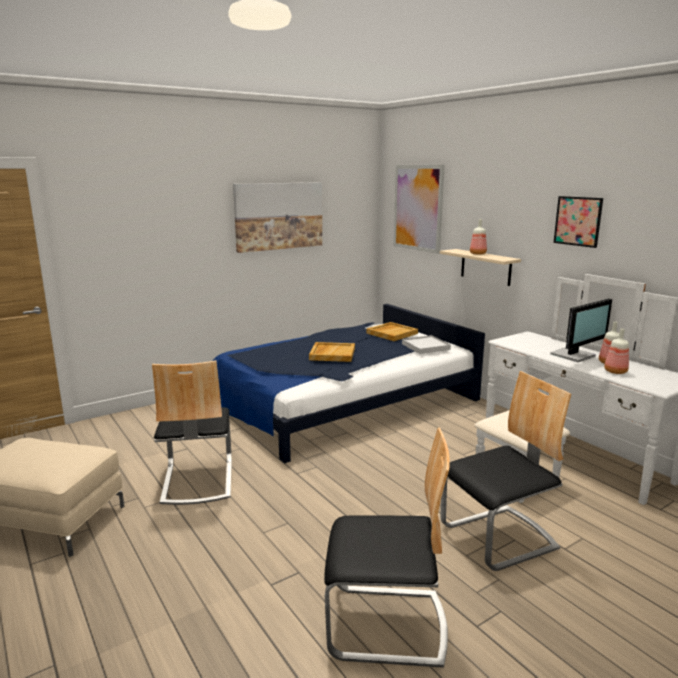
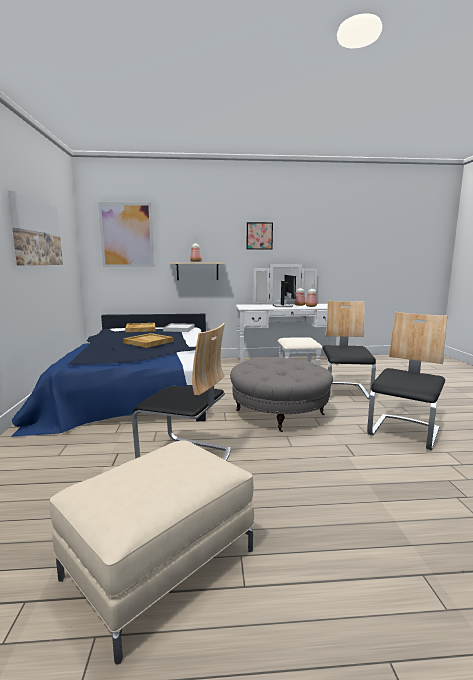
camera: 60 degrees left, 5 degrees down
(350, 501) = (279, 413): none -> grey ottoman

